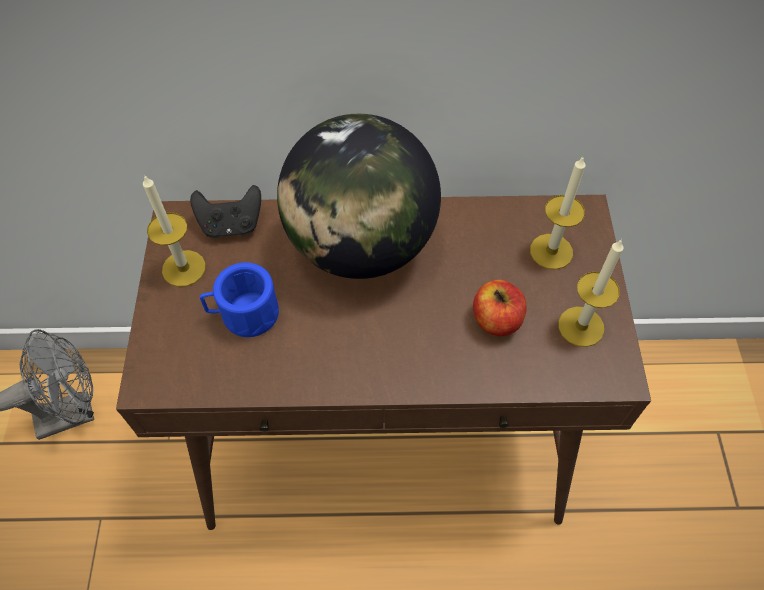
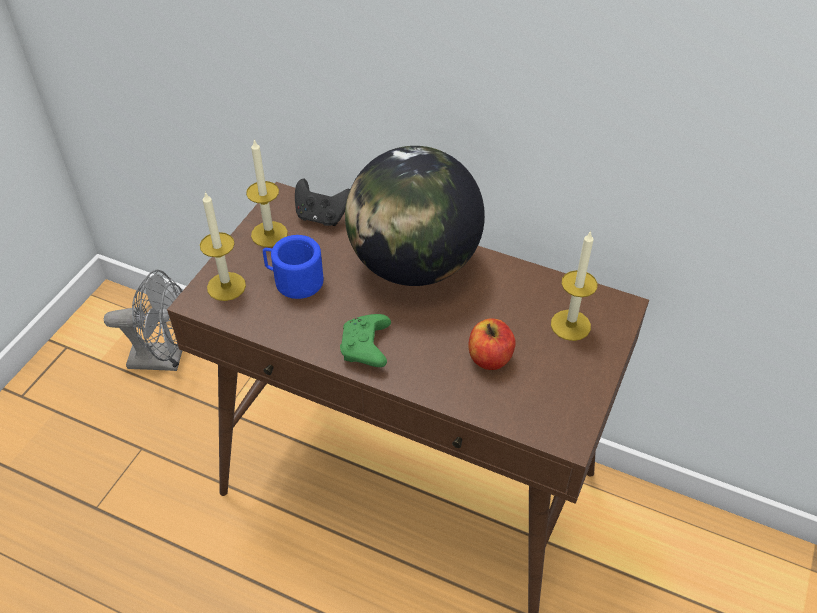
camera: 25 degrees right, 10 degrees down
(367, 362) = (366, 348): none -> green game controller
(581, 326) = (559, 389): candle -> candle (226, 286)

